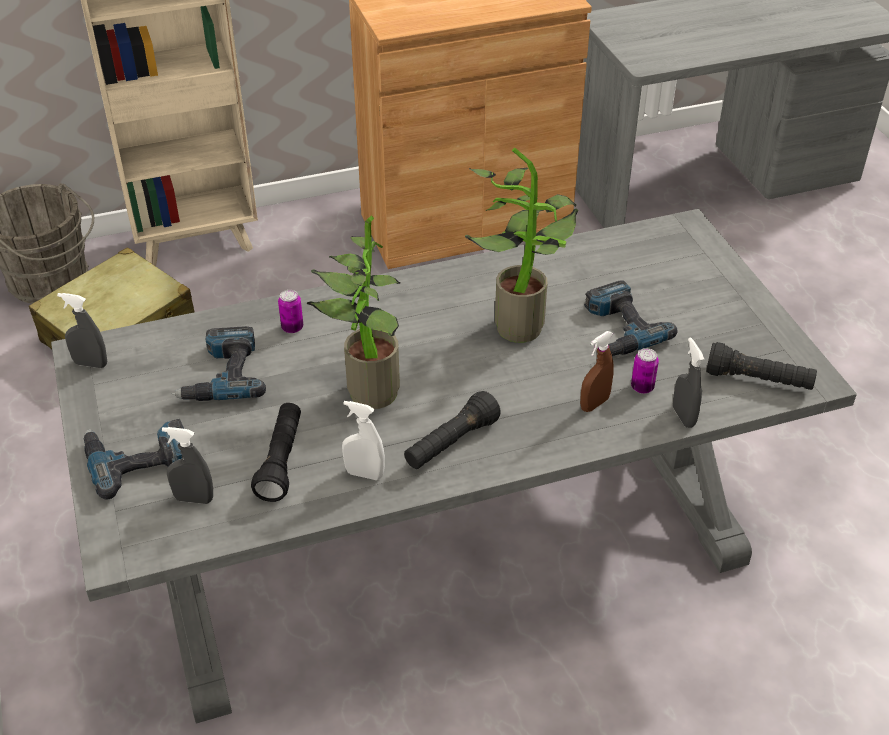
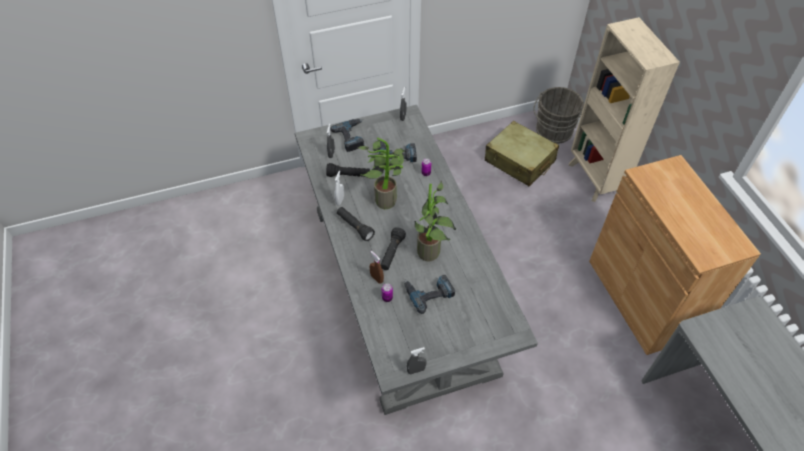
camera: 90 degrees right, 10 degrees up
(683, 417) = (367, 312): grey spray bottle -> grey spray bottle (416, 370)
(758, 380) = (391, 348): black flashlight -> black flashlight (392, 253)

